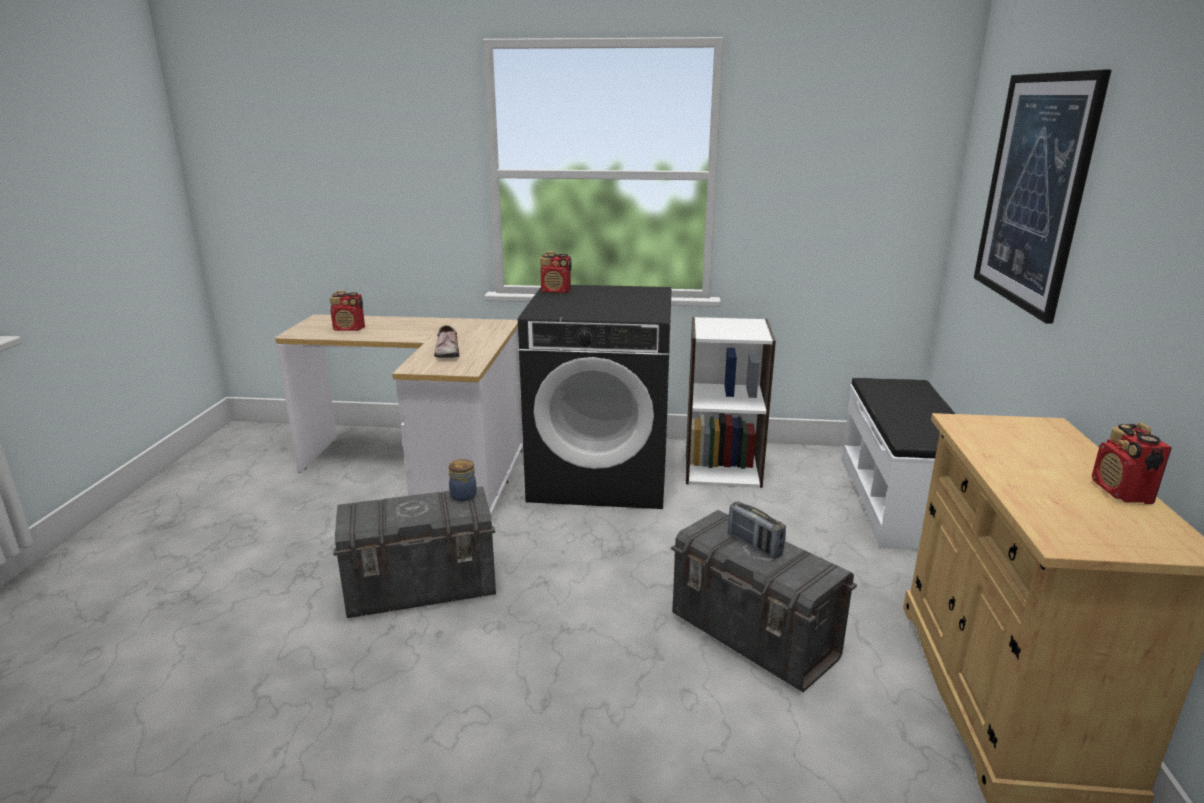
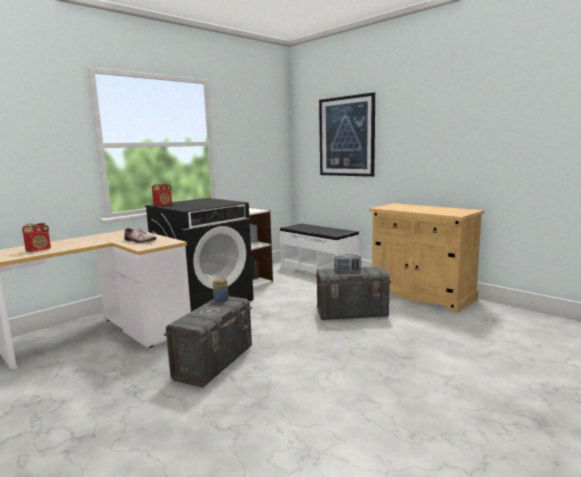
camera: 50 degrees left, 10 degrees down
(1121, 492) = (440, 208): radio -> none

